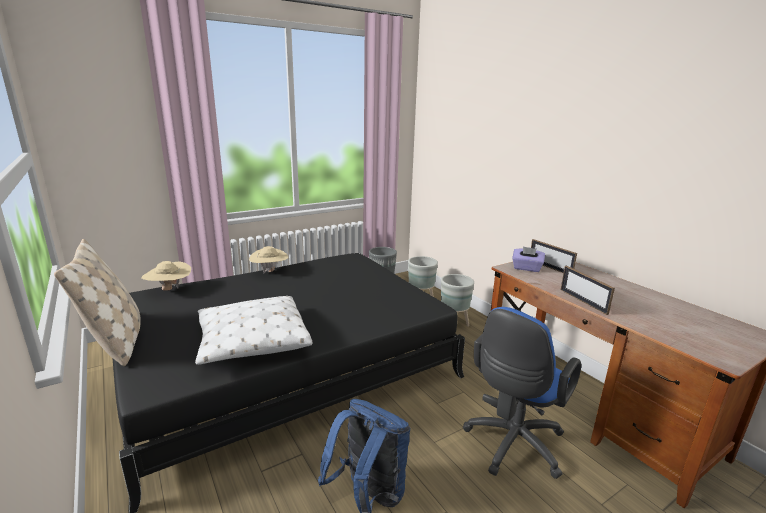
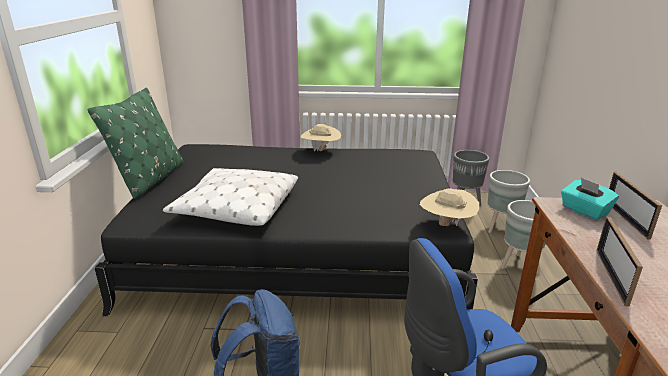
camera: 35 degrees right, 5 degrees up
(116, 341) = (150, 179): beige pillow -> green pillow
(169, 289) = (223, 148): beige hat -> beige hat (446, 225)
(526, 268) = (584, 211): purple tissue box -> turquoise tissue box

